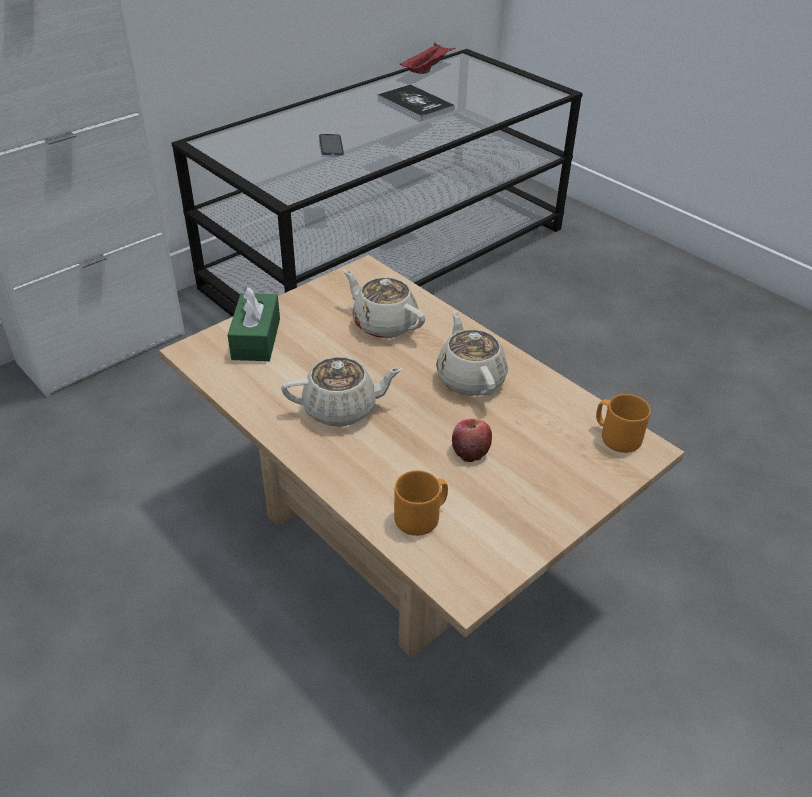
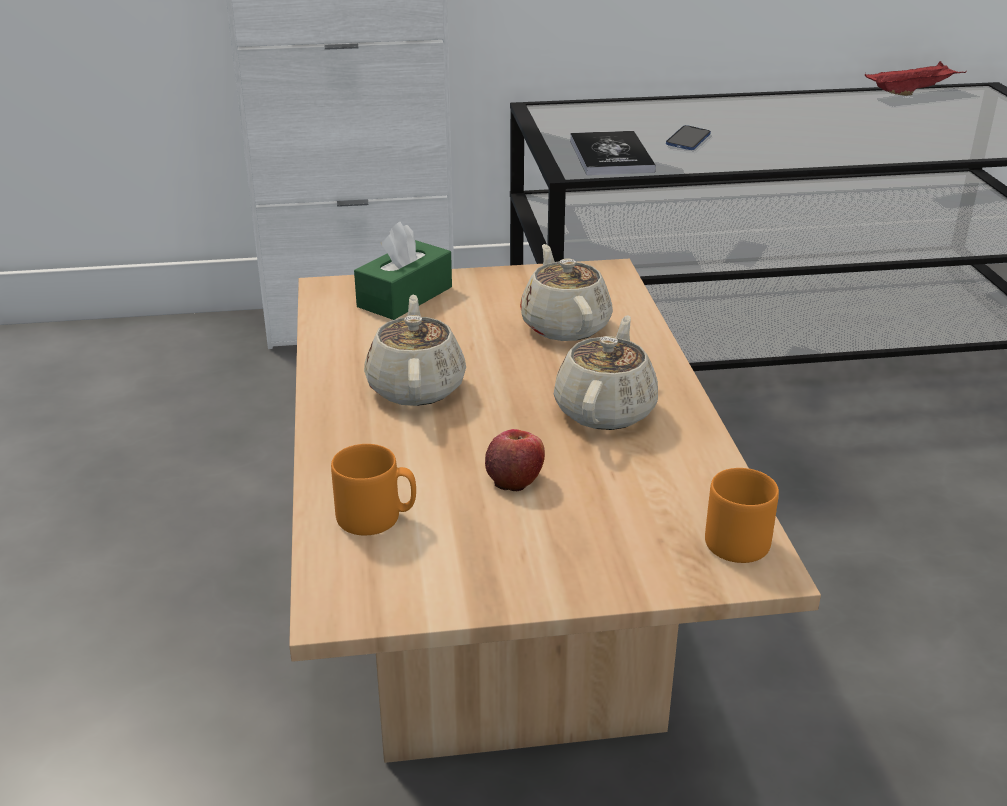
camera: 35 degrees right, 10 degrees down
(342, 409) = (416, 387): beige teapot -> beige teapot turned 120 degrees counterclockwise
(415, 104) = (850, 122): book -> book (611, 156)

